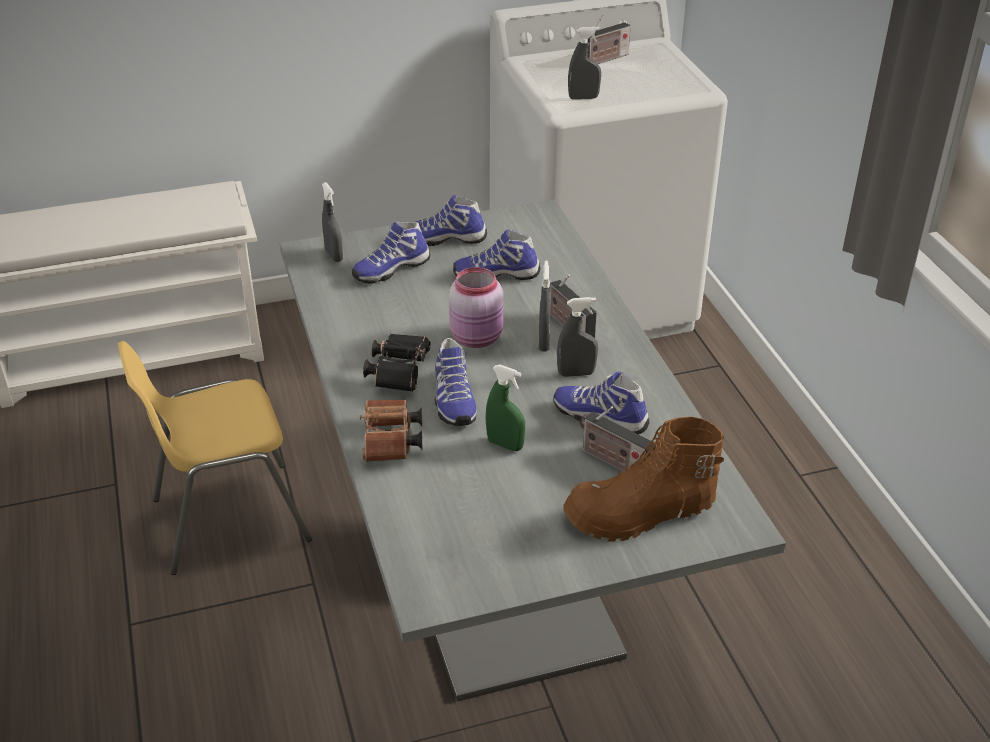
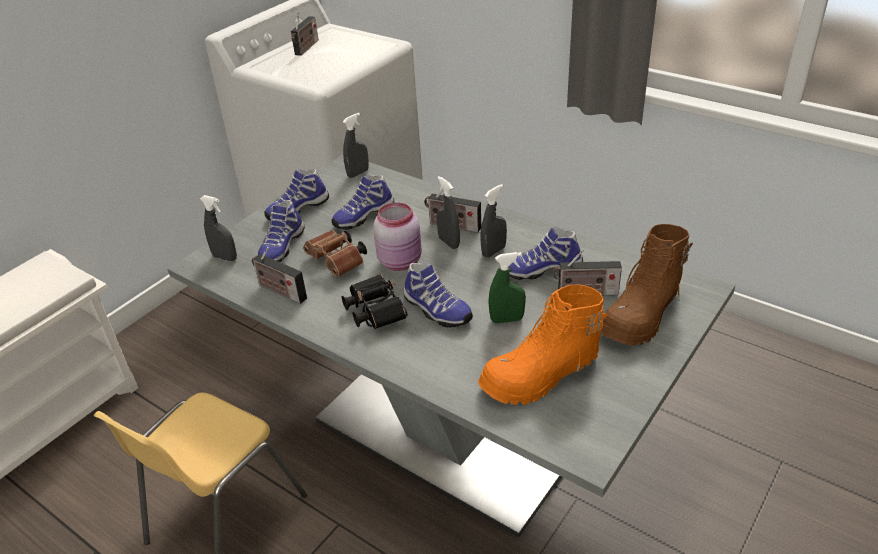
camera: 35 degrees left, 0 degrees up
(343, 311) = (280, 291): none -> radio
(391, 443) = (429, 362): brown binoculars -> brown binoculars (338, 262)
(471, 511) = (541, 376): none -> orange boot
(583, 98) = (323, 74): grey spray bottle -> grey spray bottle (358, 173)

